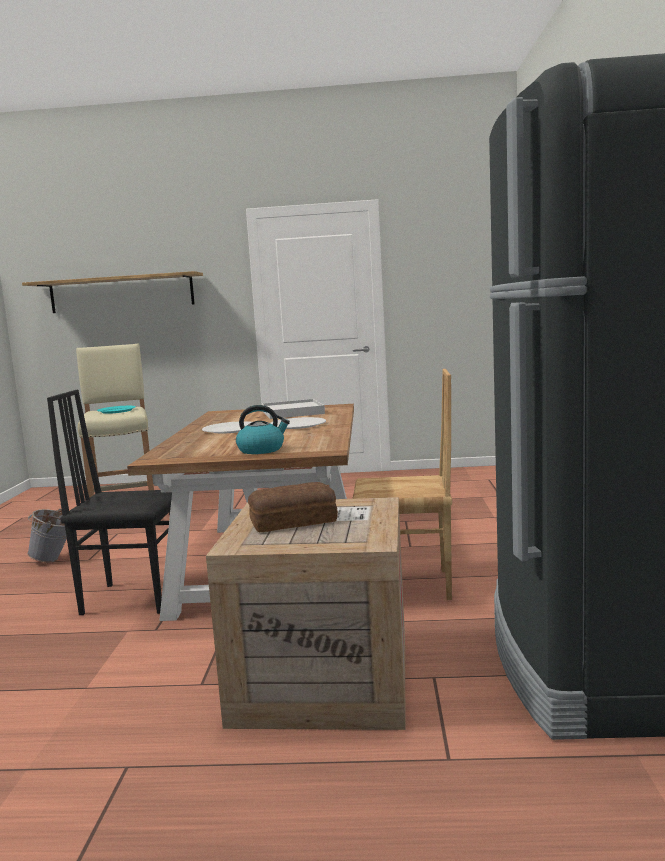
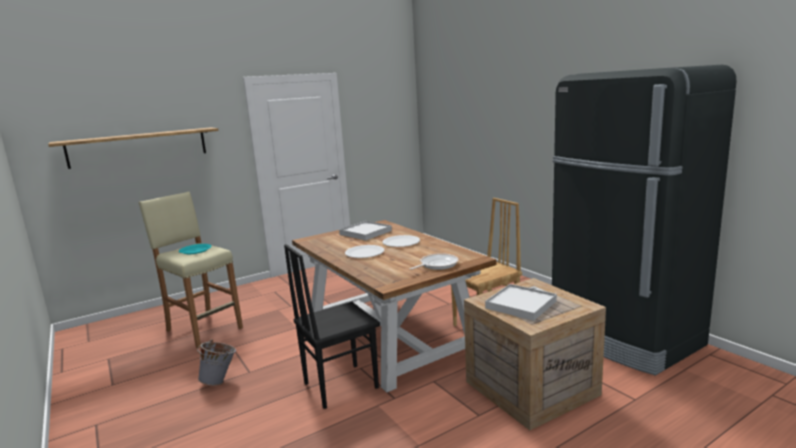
camera: 35 degrees left, 5 degrees up
(262, 450) = (437, 265): kettle -> frying pan
(291, 521) = (520, 304): bread -> white tray

